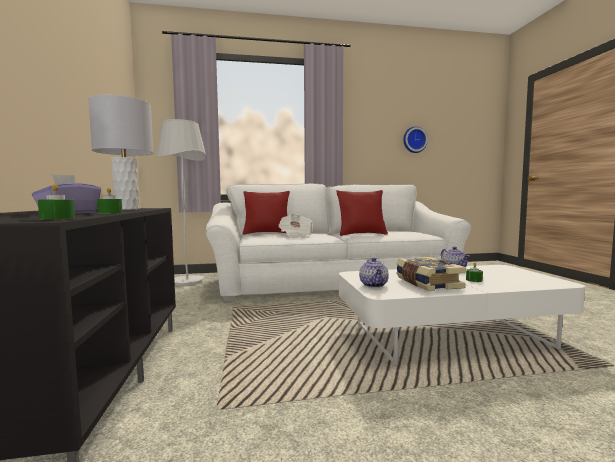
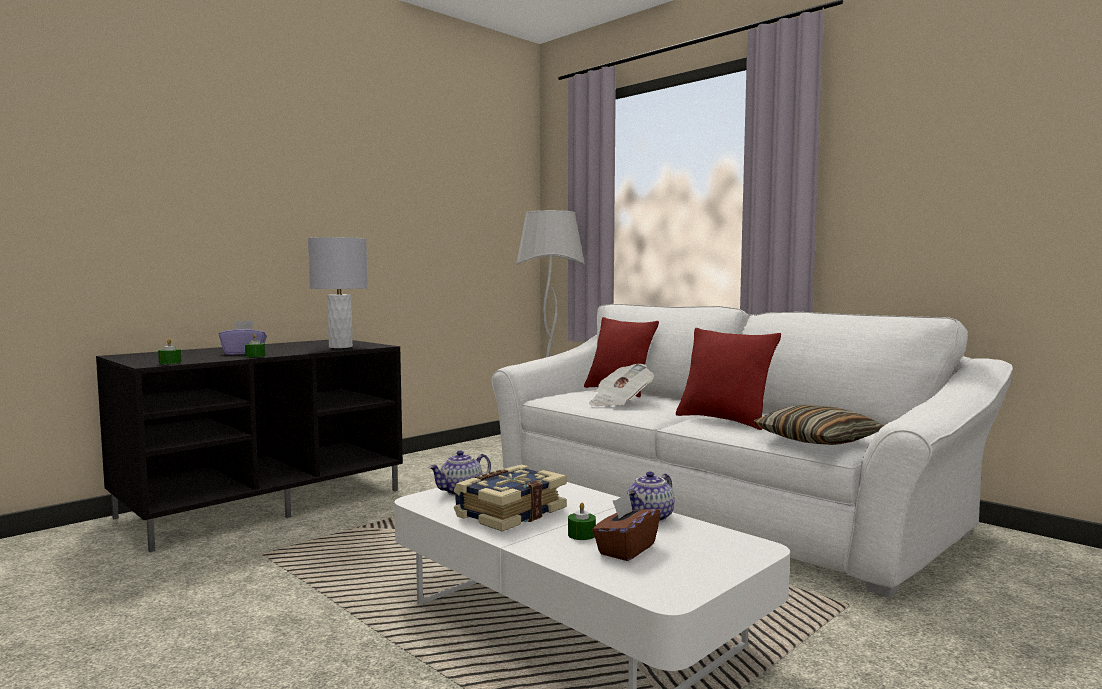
camera: 55 degrees right, 0 degrees up
(412, 234) = (817, 440): none -> pillow
(414, 140) = (1036, 191): wall clock -> none
(499, 278) = (626, 549): none -> brown tissue box

